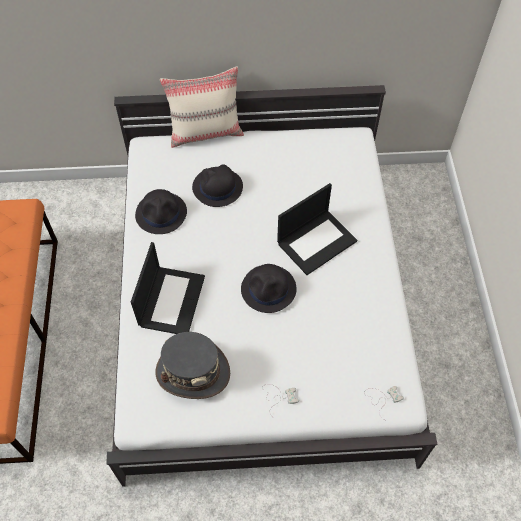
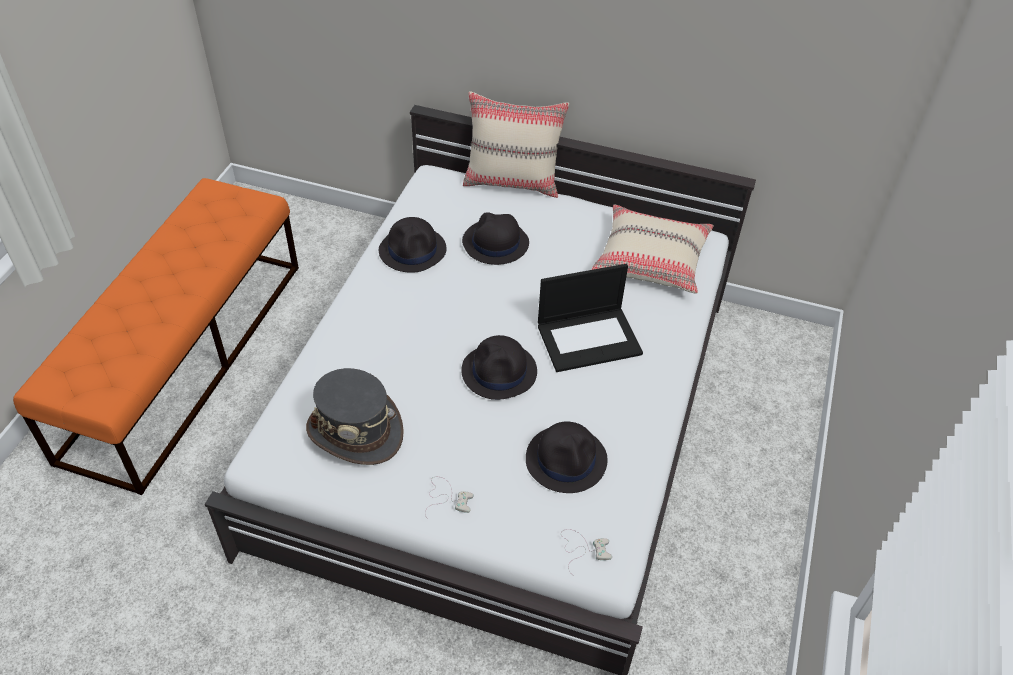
camera: 20 degrees right, 10 degrees down
(171, 300) = (373, 344): laptop -> none
(330, 164) = (651, 259): none -> beige pillow
(343, 338) = (566, 459): none -> black hat

